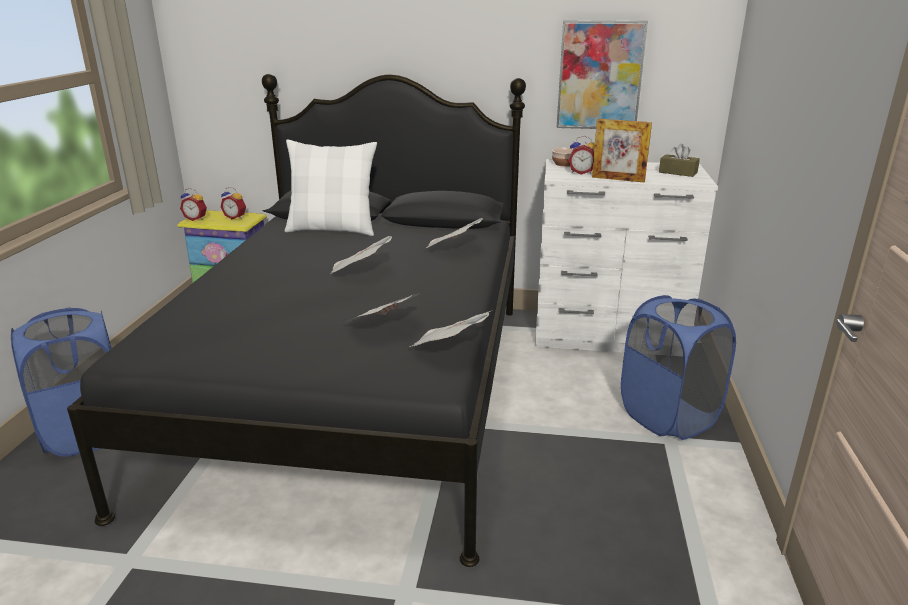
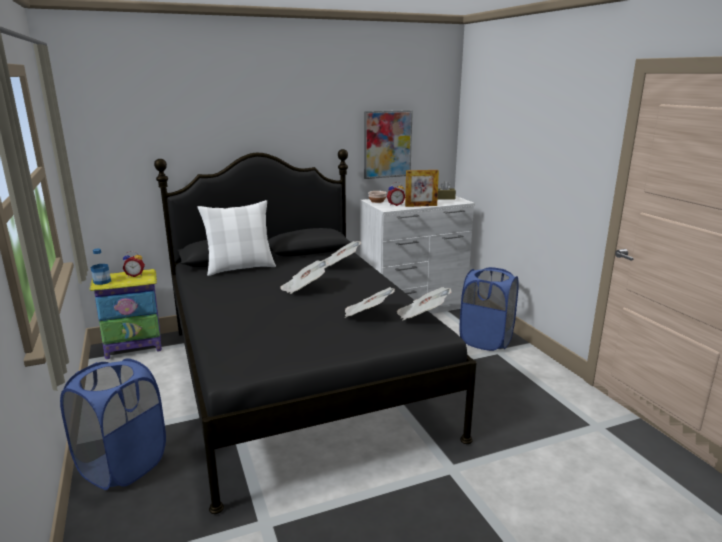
camera: 30 degrees left, 5 degrees down
(196, 218) = (102, 281): alarm clock -> bottle

